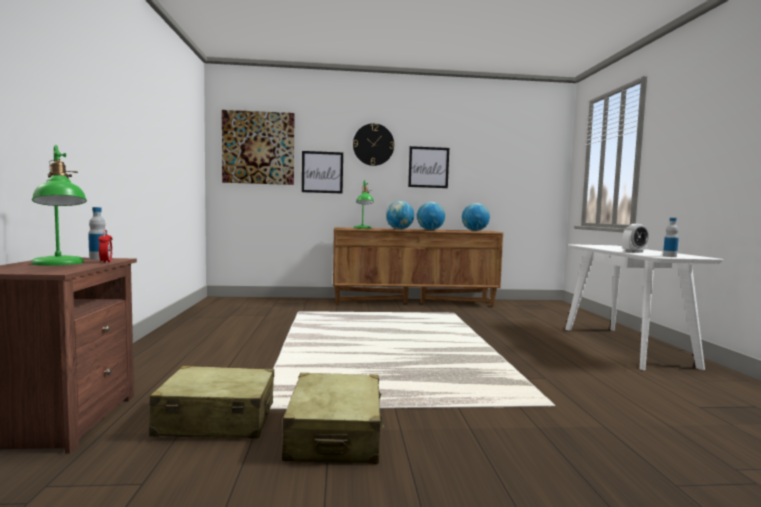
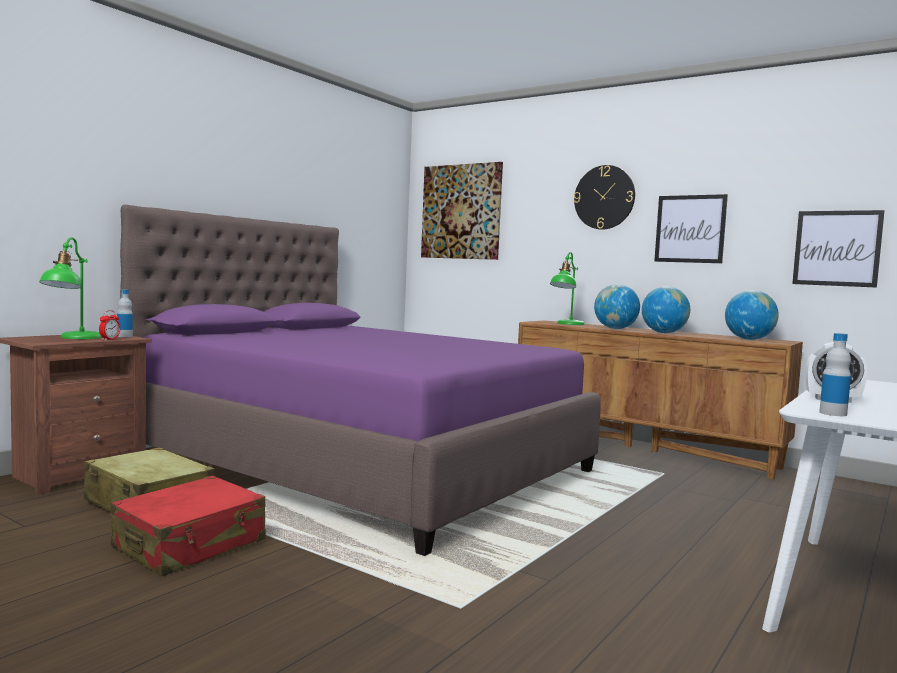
camera: 40 degrees right, 0 degrees up
(295, 344) = (360, 463): none -> purple bed
(322, 172) = (533, 241): picture -> picture (837, 248)
(335, 435) = (190, 545): beige suitcase -> red suitcase

